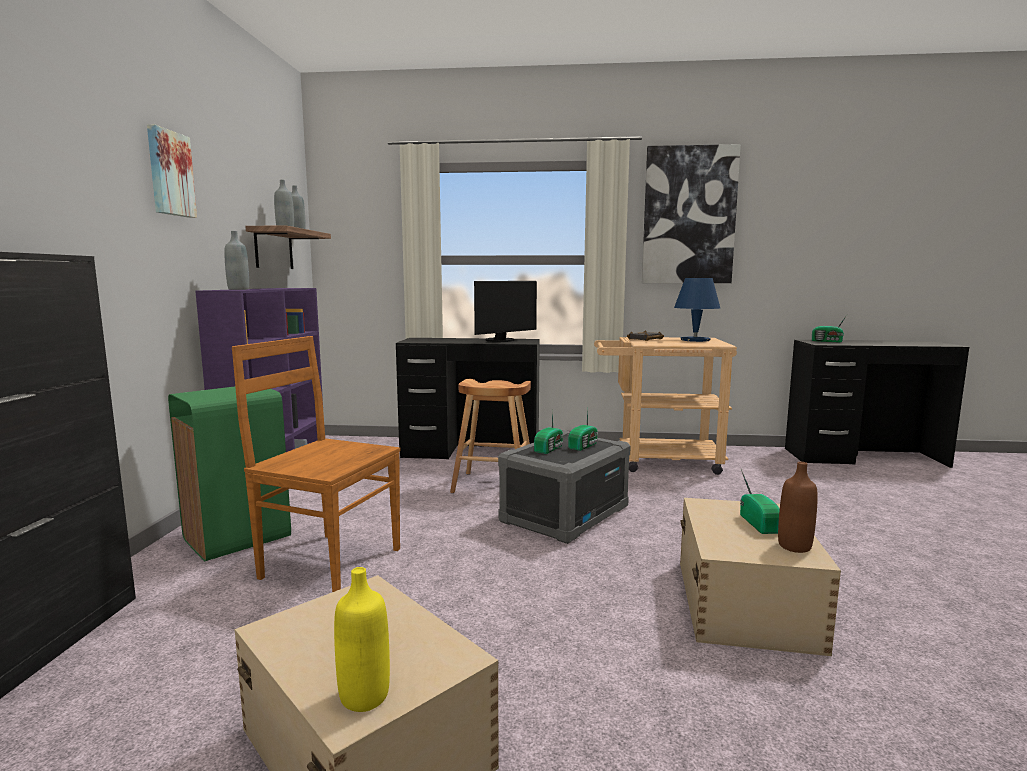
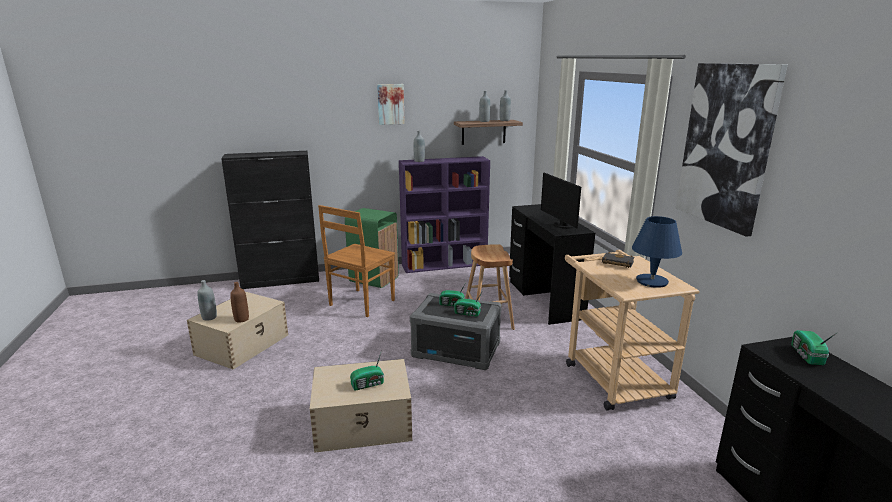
camera: 70 degrees right, 10 degrees up
(328, 562) = (360, 303): brown chair -> brown chair turned 150 degrees counterclockwise
(364, 696) = (209, 317): yellow bottle -> grey bottle
(502, 340) = (562, 225): monitor -> monitor turned 45 degrees clockwise
(794, 546) = (337, 395): brown bottle -> brown bottle (241, 319)

